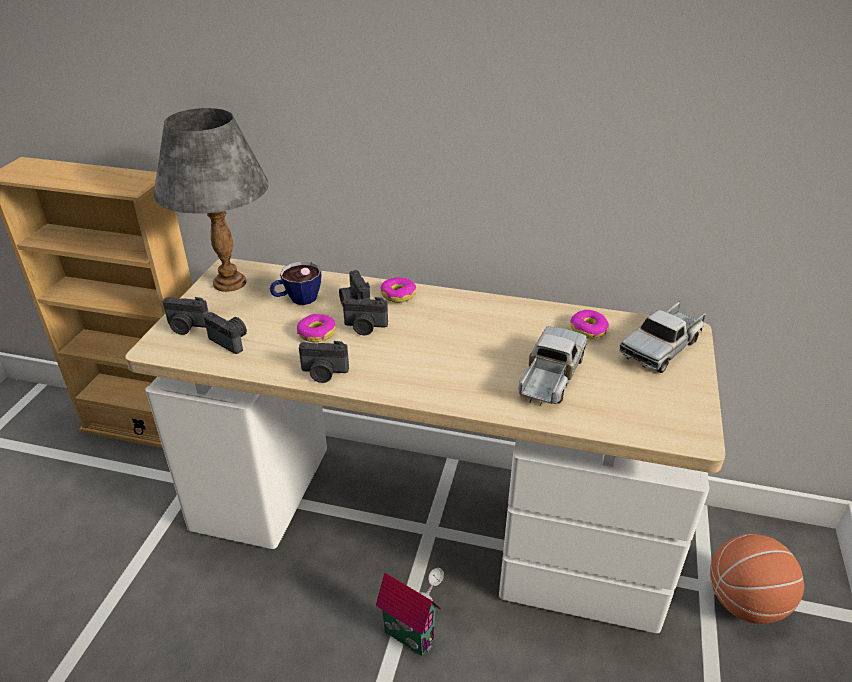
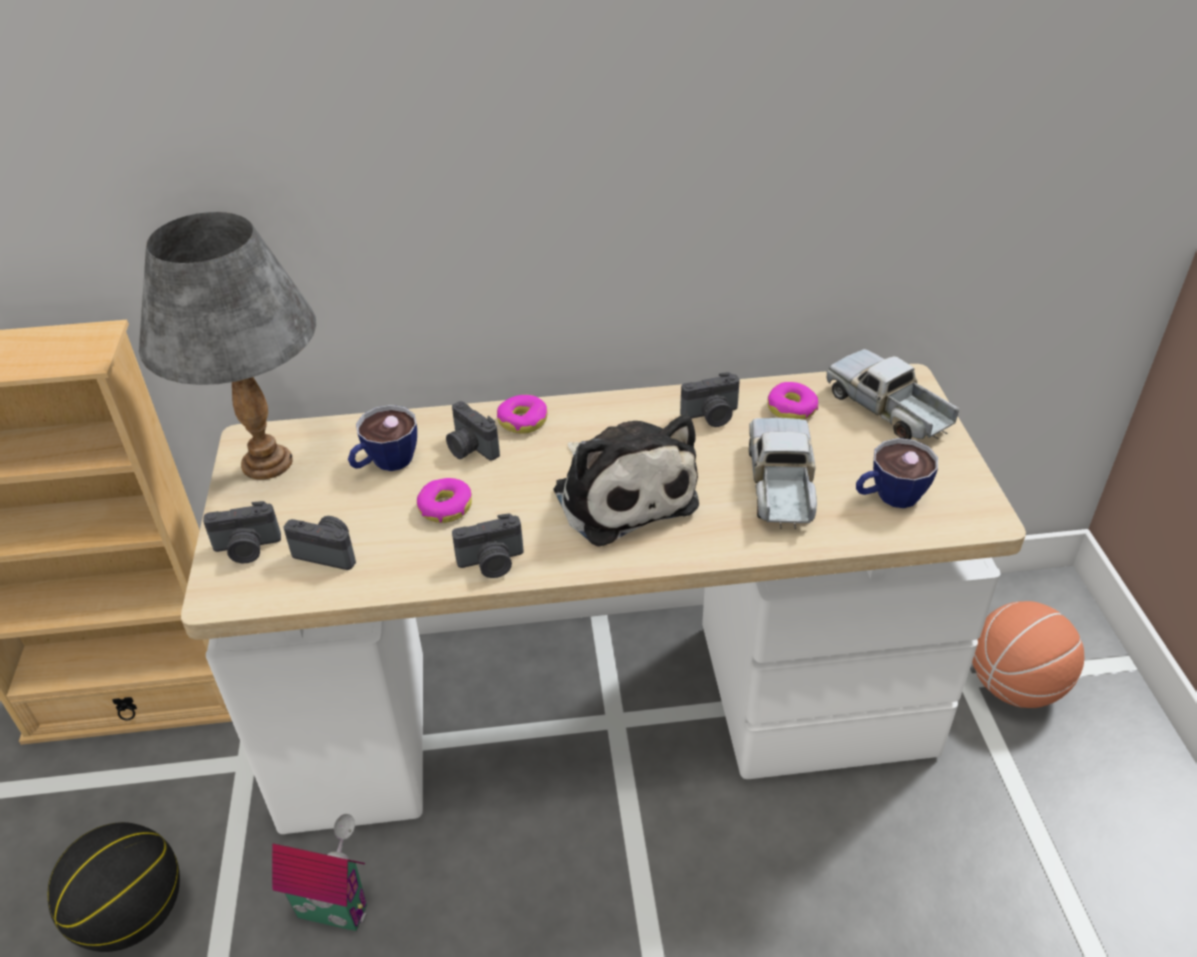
camera: 20 degrees left, 5 degrees up
(85, 549) = (132, 914): none -> basketball
(365, 327) = (507, 481): camera -> camera (711, 416)
(411, 634) = (655, 863): toy house -> toy house (335, 907)
(435, 354) = (622, 494): none -> plush toy
(627, 404) = (888, 497): none -> cup
(662, 347) = (888, 409): toy truck -> toy truck turned 120 degrees clockwise

